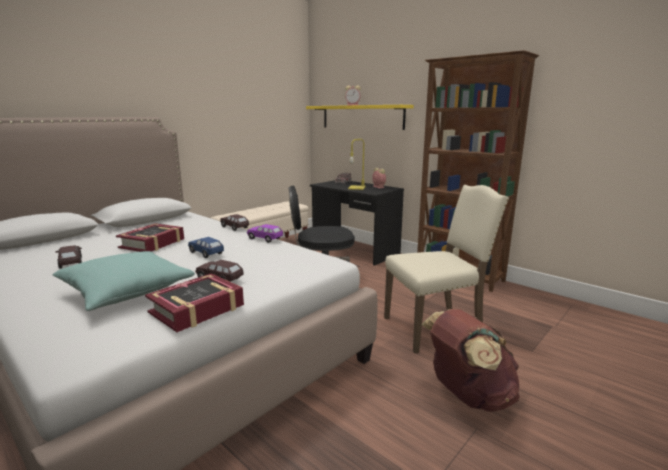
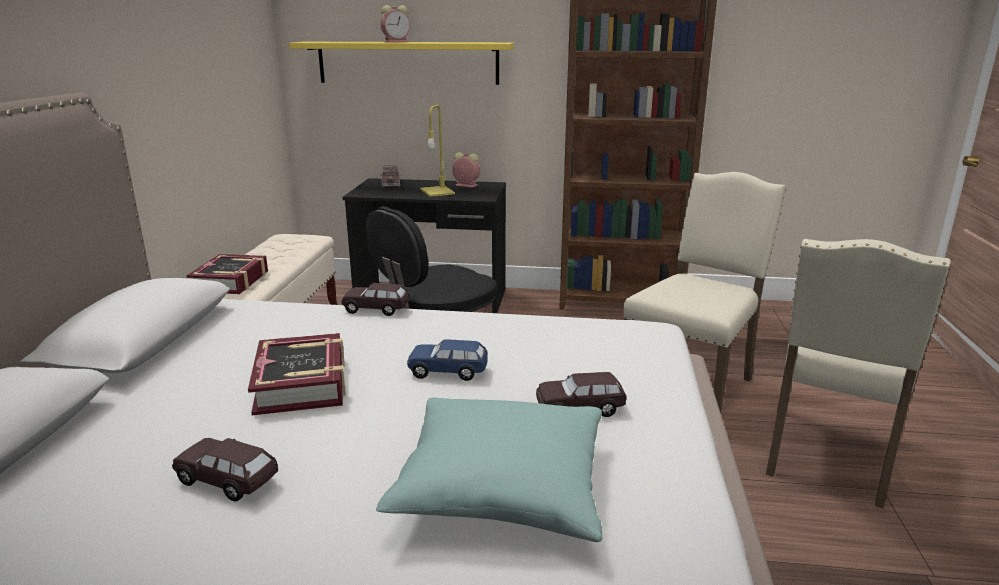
camera: 35 degrees left, 5 degrees up
(197, 309) = (668, 467): book -> book (231, 281)
(265, 239) = (478, 317): purple toy car -> none
(467, 396) = (829, 457): brown backpack -> beige chair

